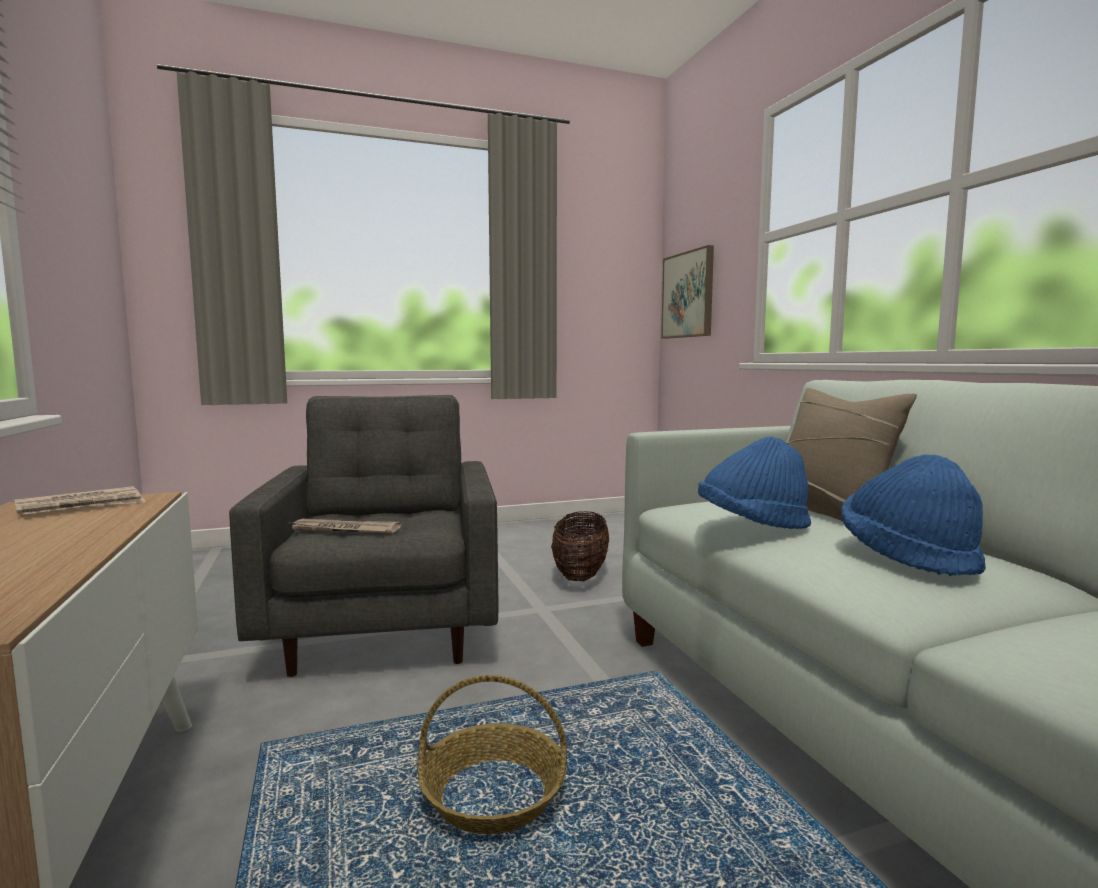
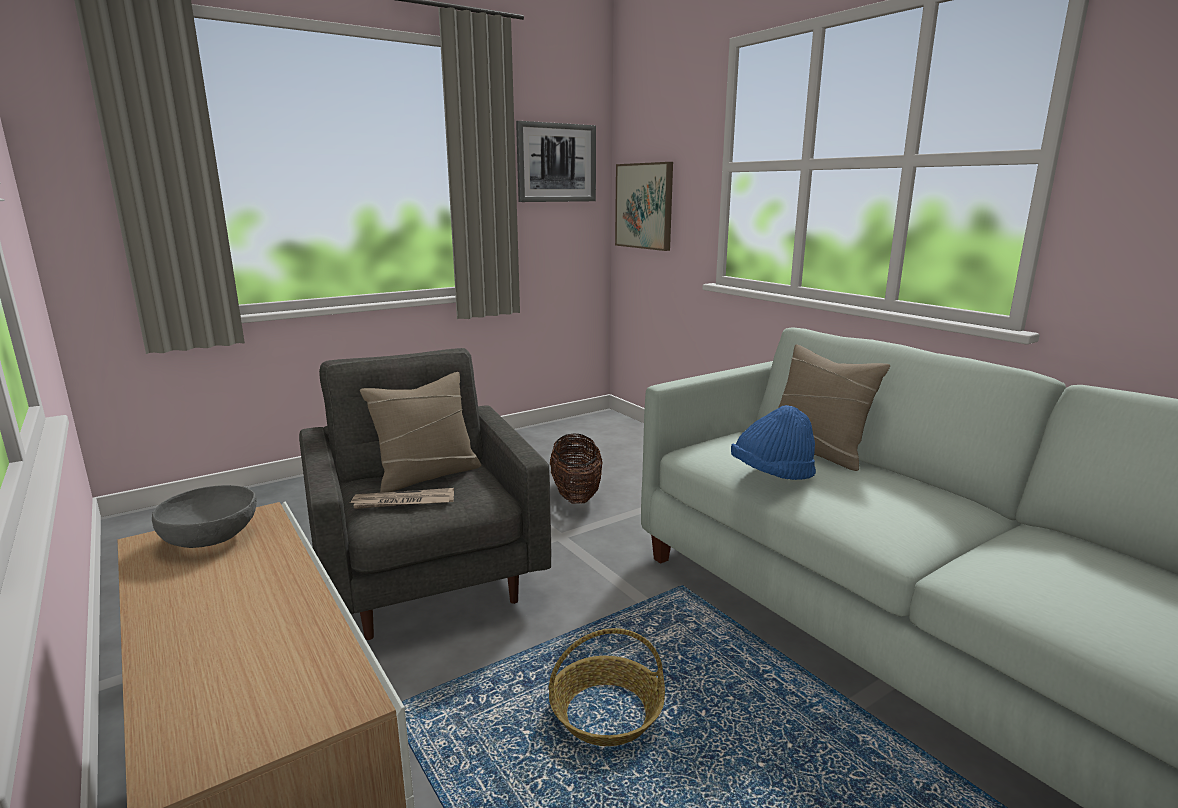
camera: 15 degrees left, 10 degrees up
(82, 506) = (212, 537): newspaper -> grey bowl
(390, 515) = (427, 475): none -> beige pillow
(602, 257) = (556, 163): none -> picture
(907, 556) = (892, 499): blue hat -> none

